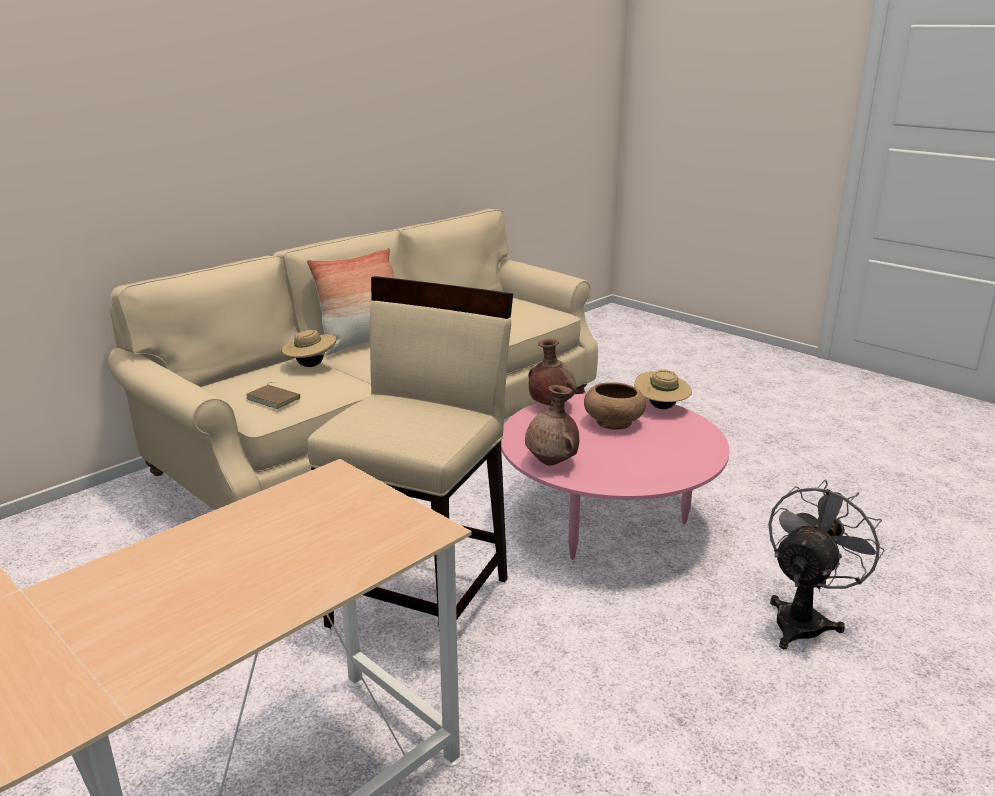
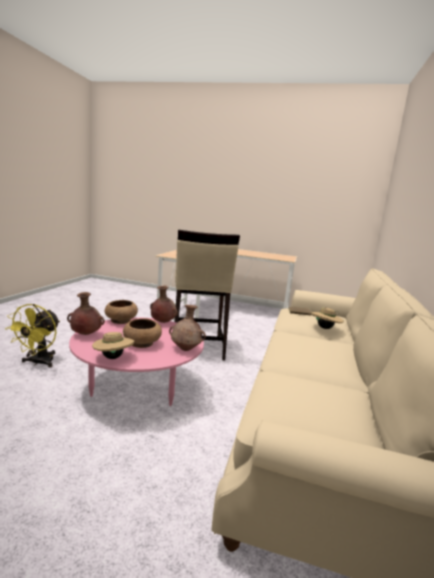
camera: 150 degrees right, 10 degrees down
(362, 342) = (343, 351): pillow -> none
(637, 477) = (120, 321): none -> brown bowl
(704, 451) = (85, 335): none -> brown vase
(804, 619) = (38, 363): grey fan -> yellow fan

